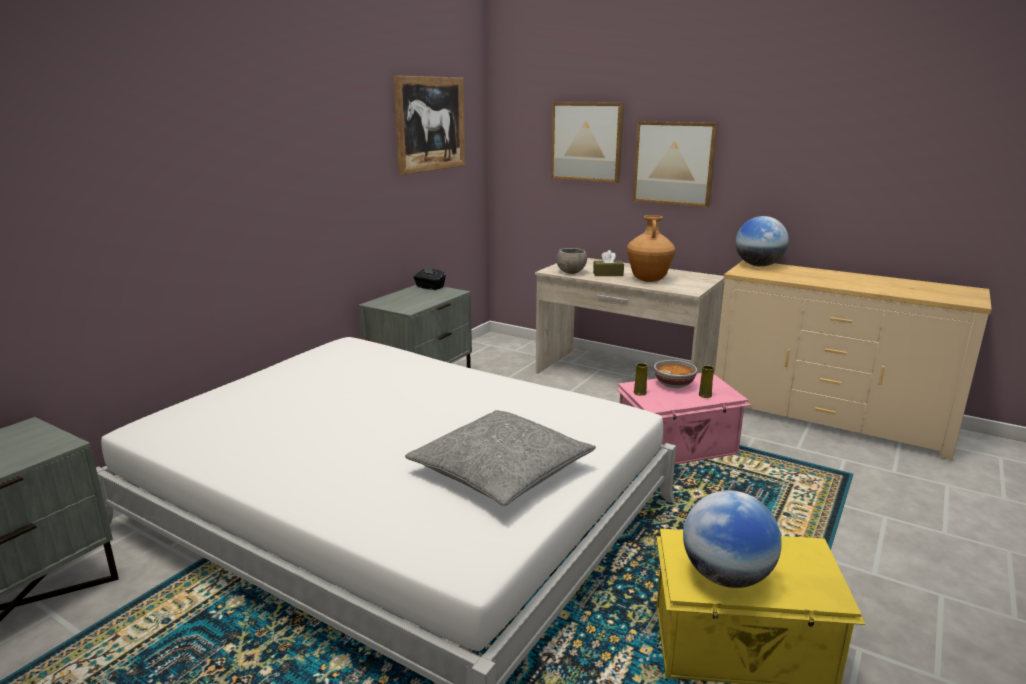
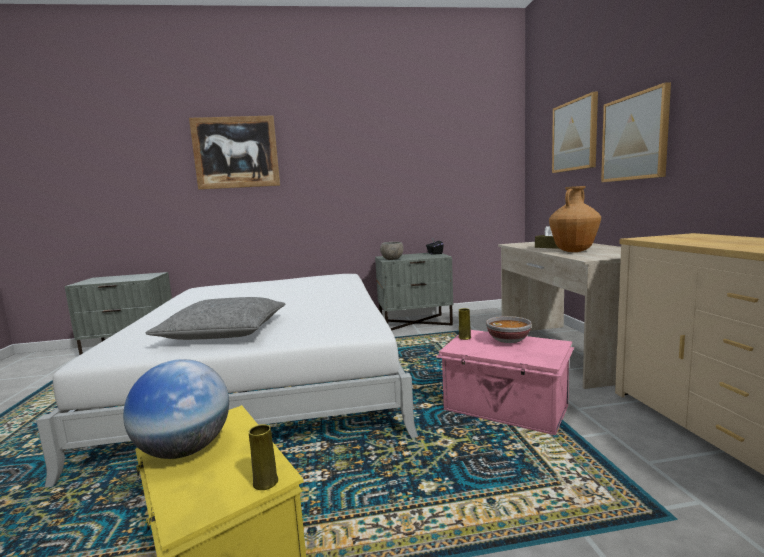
camera: 50 degrees right, 10 degrees down
(430, 124) = (455, 139): picture -> picture (236, 152)
(571, 272) = (523, 245): grey bowl -> grey bowl (392, 259)
(705, 395) = (518, 354): yellow vase -> yellow vase (265, 482)
(758, 265) = (692, 235): globe -> none

